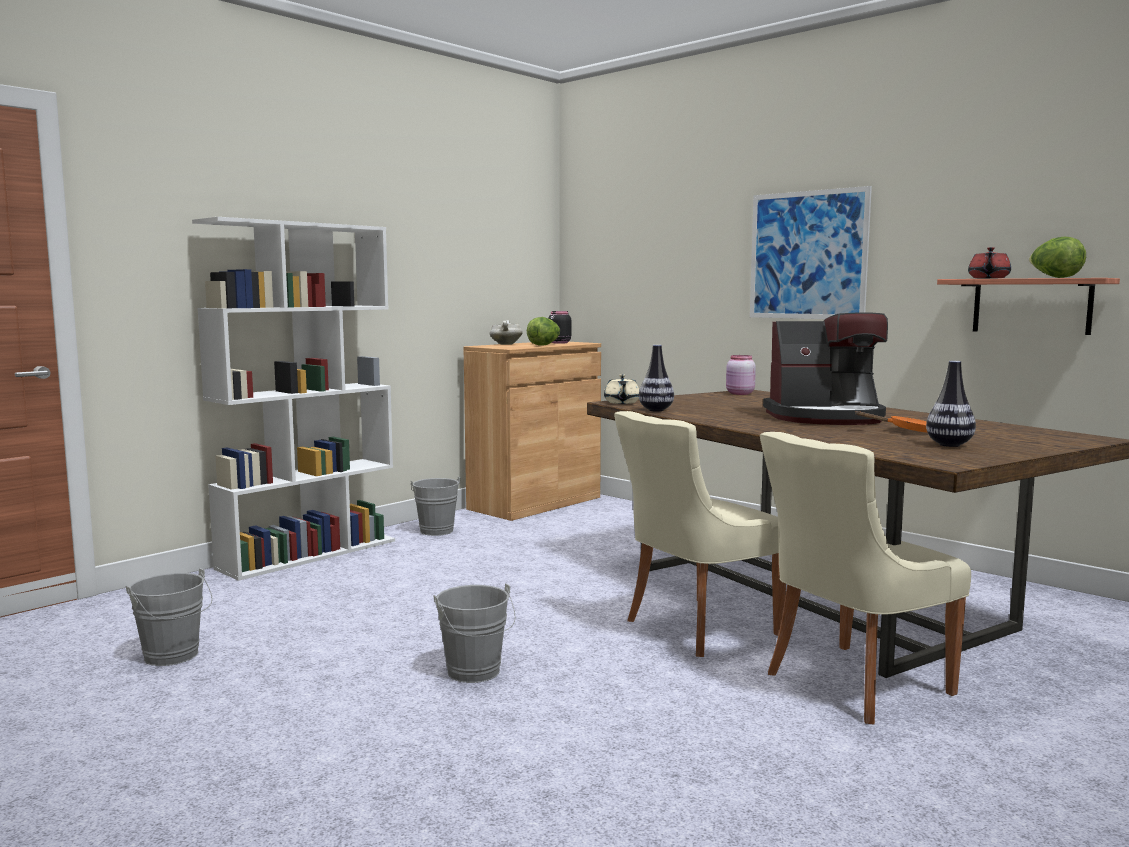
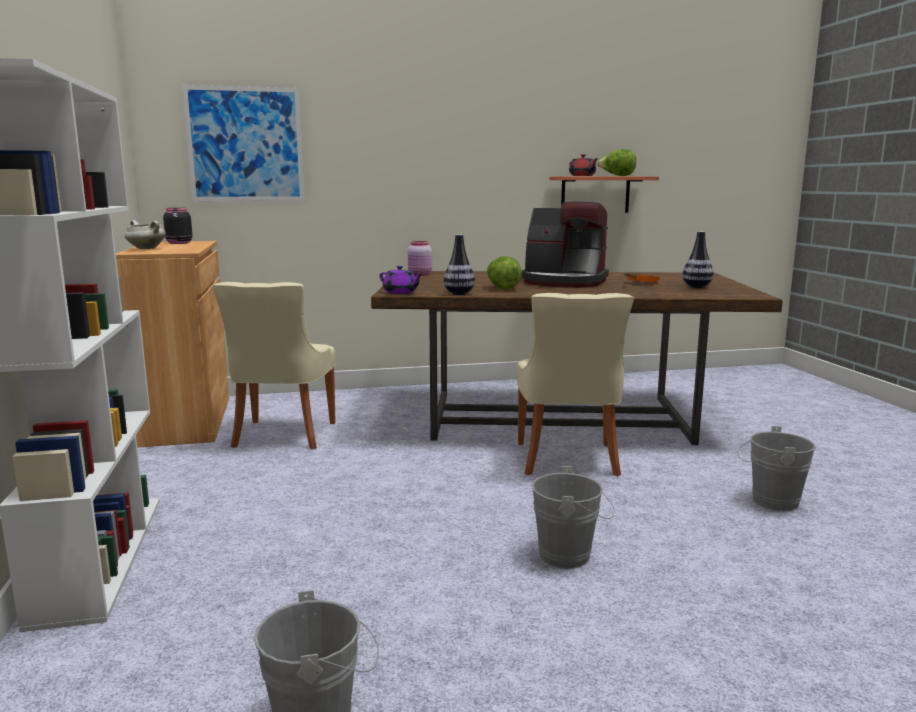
camera: 55 degrees left, 5 degrees up
(435, 530) = (167, 476): grey bucket -> grey bucket (769, 501)
(544, 345) = (190, 246): lettuce -> lettuce (502, 288)
(621, 403) = (400, 292): beige teapot -> purple teapot
(807, 255) = (435, 155): picture -> picture (245, 144)
(825, 417) = (564, 282): coffee machine -> coffee machine turned 75 degrees clockwise
(852, 684) = (699, 454): beige chair -> beige chair (282, 436)

